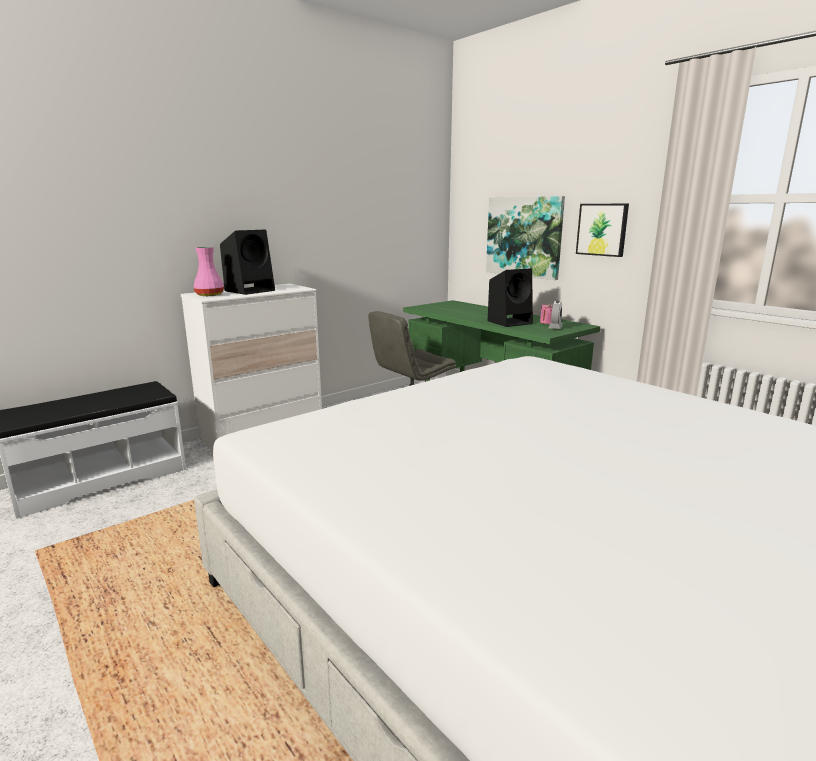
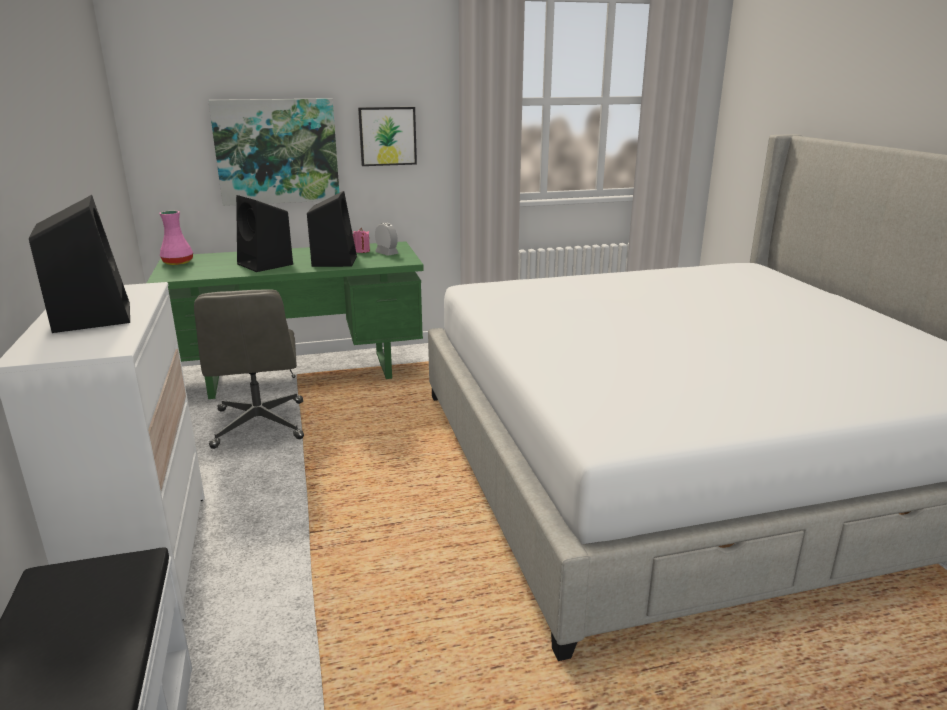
camera: 65 degrees left, 5 degrees up
(210, 295) = (77, 345): pink vase -> pink vase (178, 262)
(473, 314) = (266, 264): none -> black speaker

